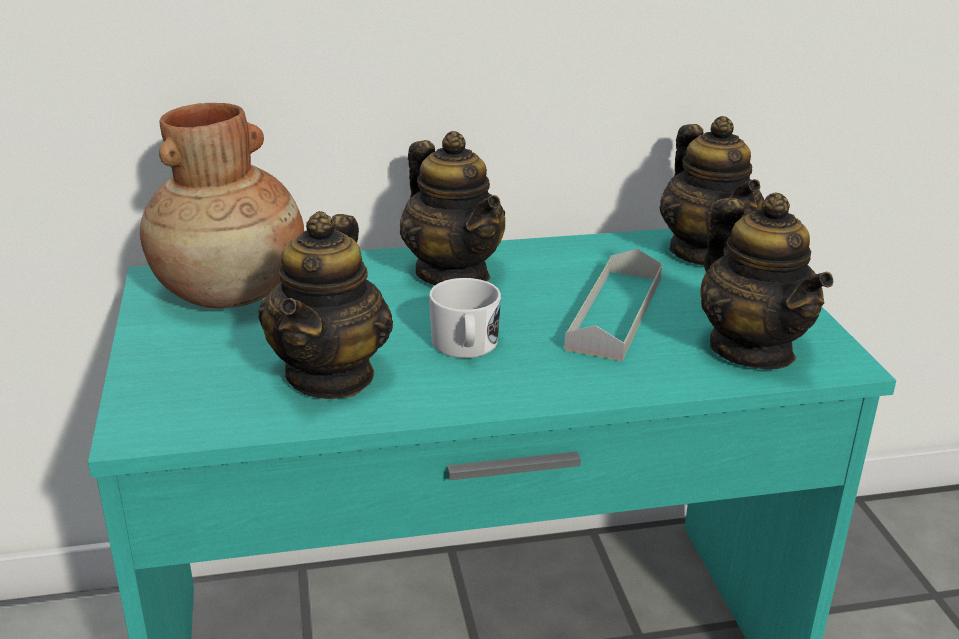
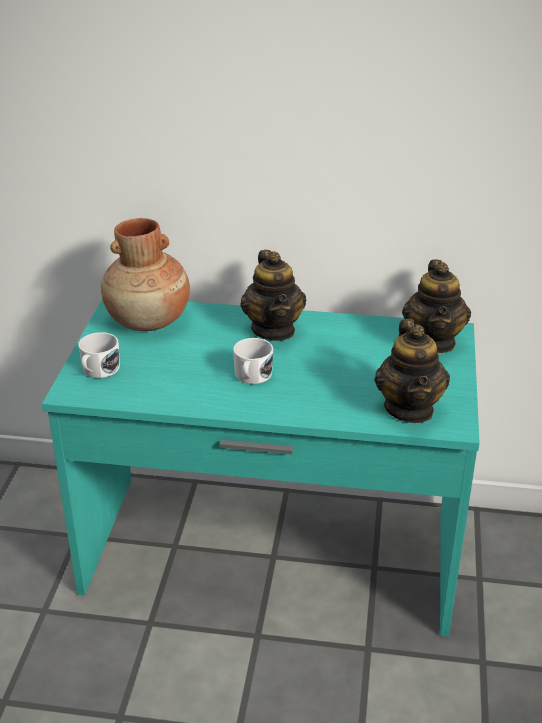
camera: 20 degrees right, 5 degrees up
(178, 384) = (98, 370): none -> white mug
(331, 375) = (173, 380): teapot -> none
(615, 312) = (348, 371): grey tray -> none

